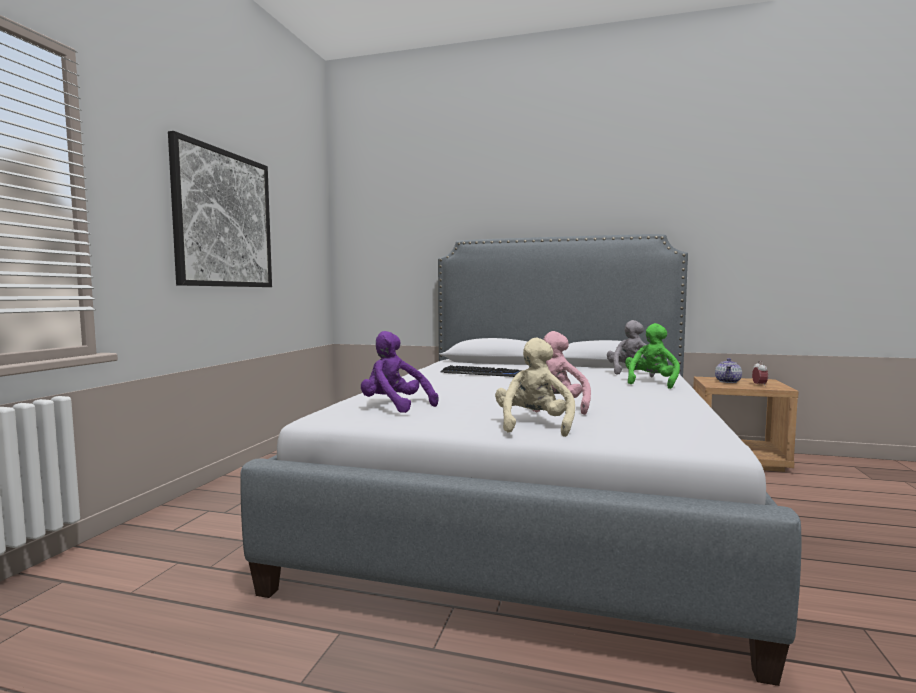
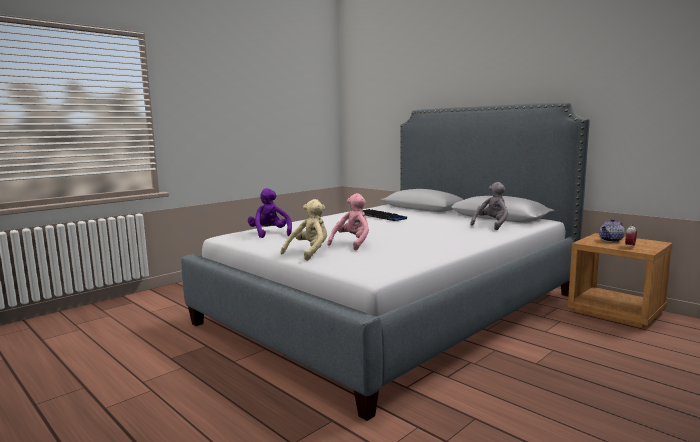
camera: 30 degrees right, 5 degrees up
(224, 219) = (243, 108): picture -> none
(651, 383) = (477, 234): green plush toy -> none

